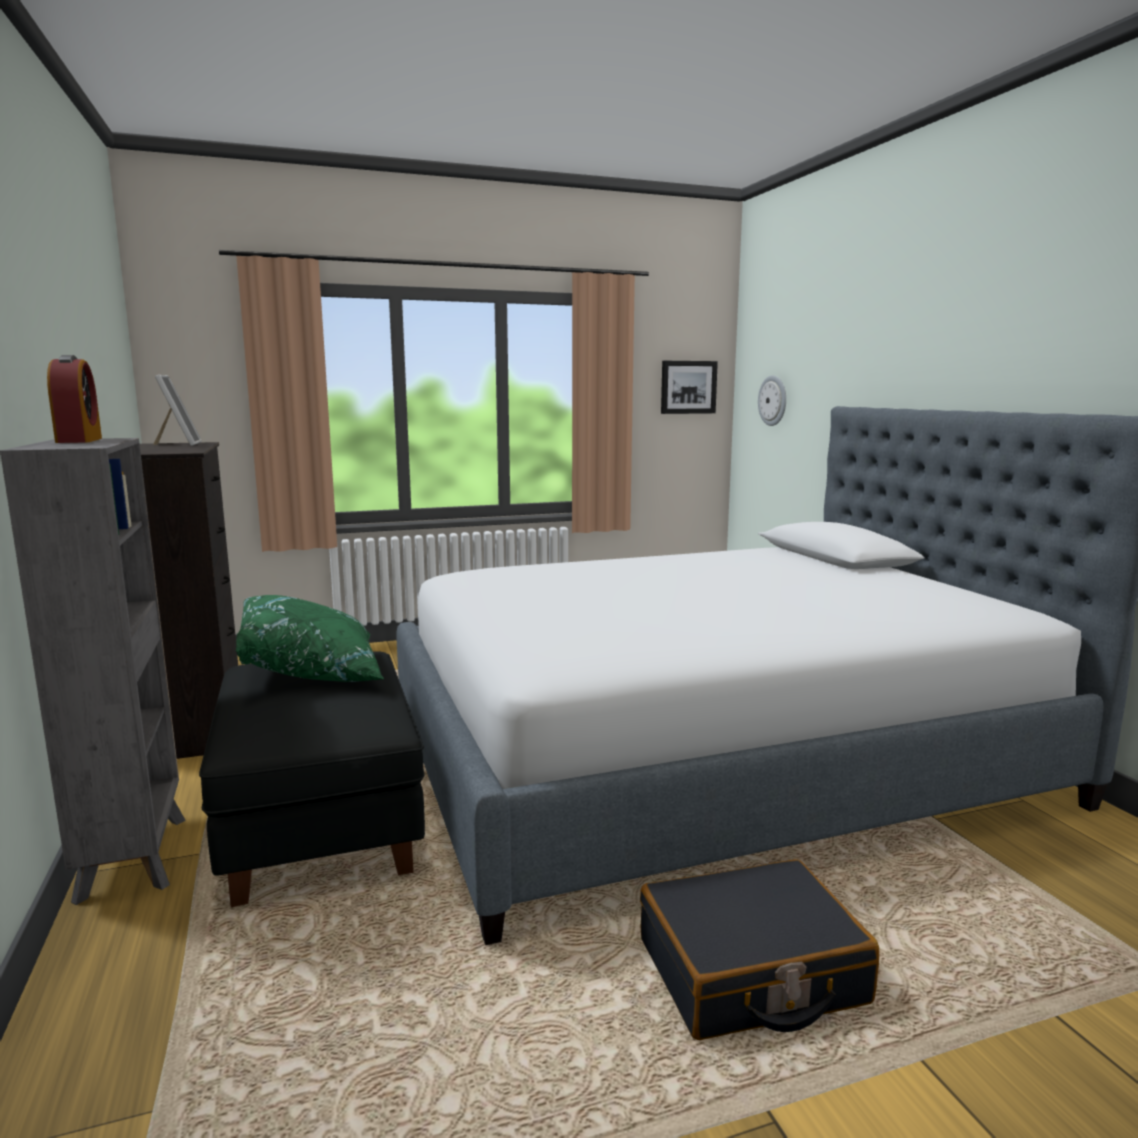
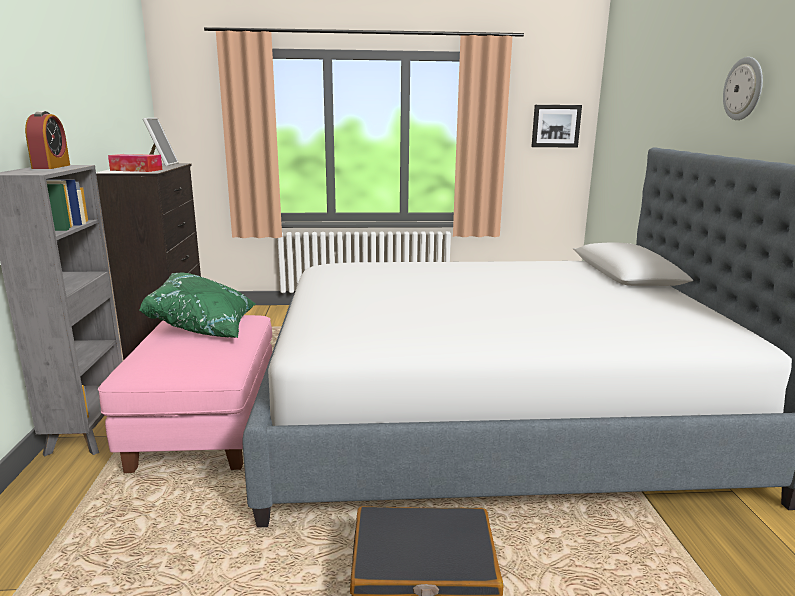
camera: 15 degrees right, 5 degrees up
(158, 450) = (136, 170): none -> tissue box
(322, 823) = (205, 427): black ottoman -> pink ottoman
(773, 400) = (619, 139): wall clock -> wall clock (744, 89)

